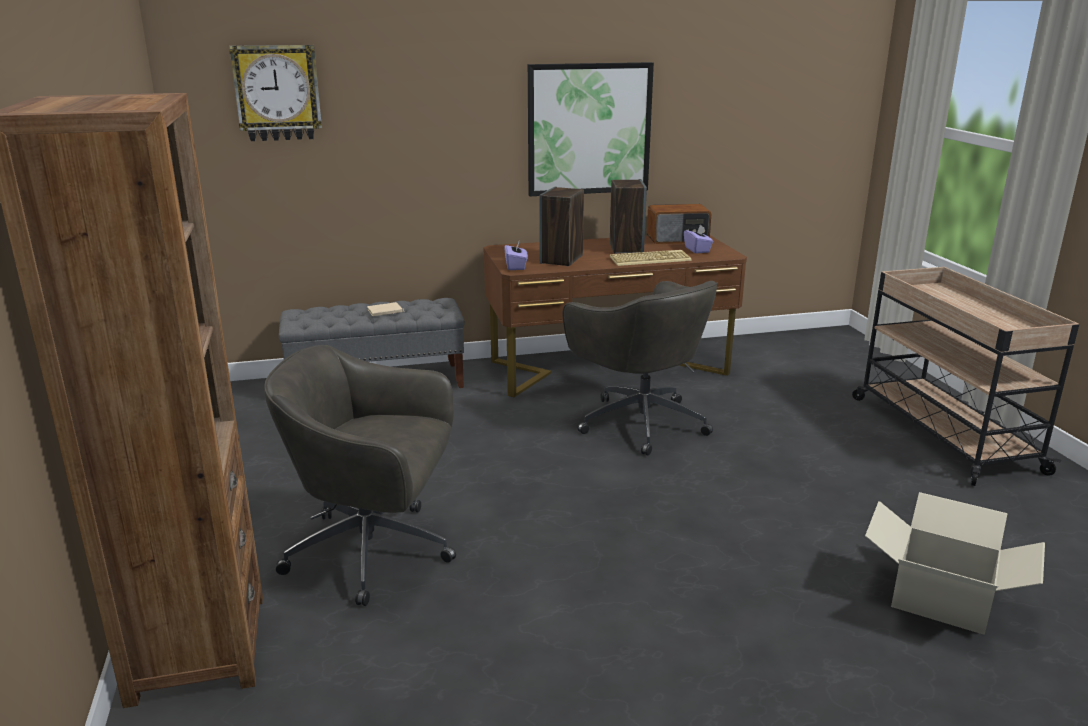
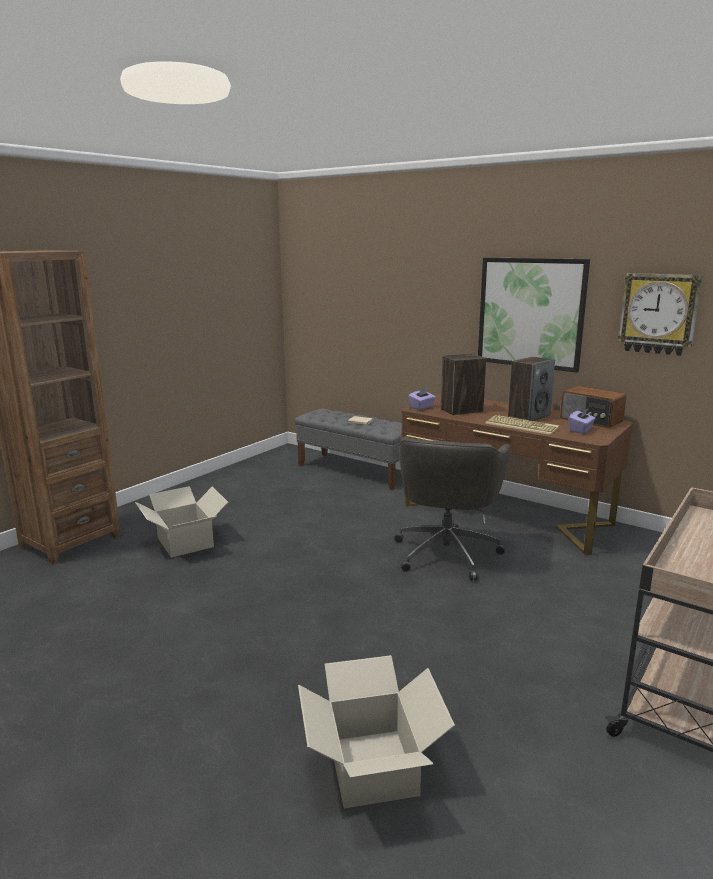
camera: 50 degrees right, 5 degrees down
(277, 93) = (334, 270): wall clock -> wall clock (658, 314)
(375, 552) = (186, 542): grey office chair -> cardboard box

